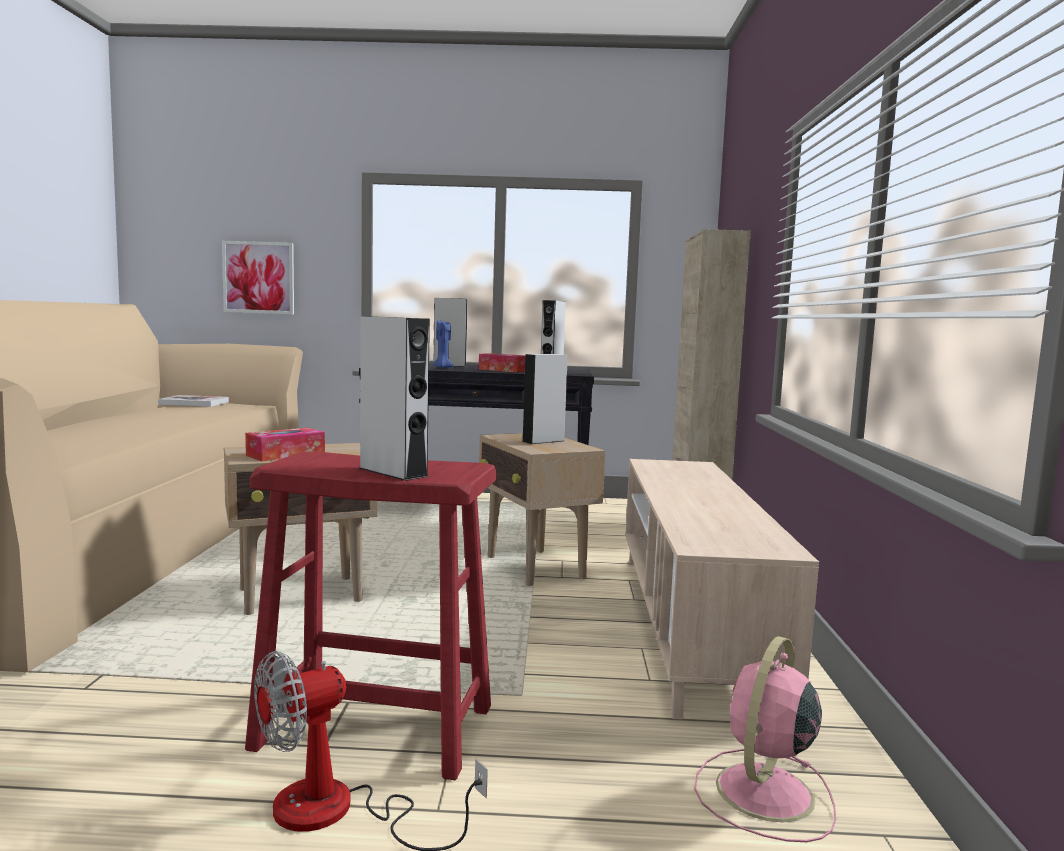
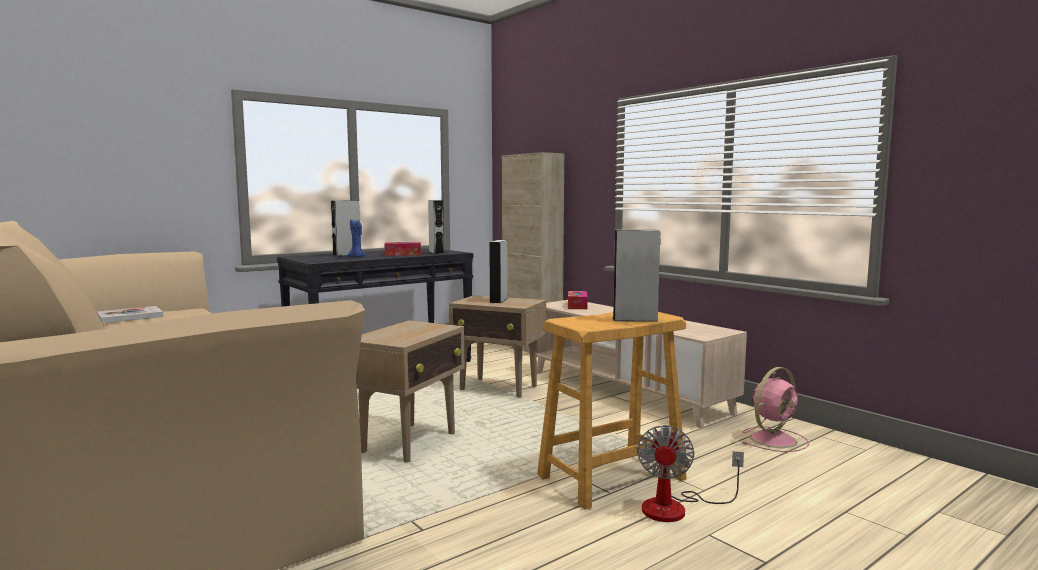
camera: 40 degrees left, 0 degrees up
(259, 277) = (128, 186): picture -> none
(285, 455) = (408, 335): tissue box -> tissue box (577, 306)
(374, 726) = (610, 477): red stool -> beige stool
(763, 794) = (774, 439): pink fan -> pink fan turned 120 degrees counterclockwise

